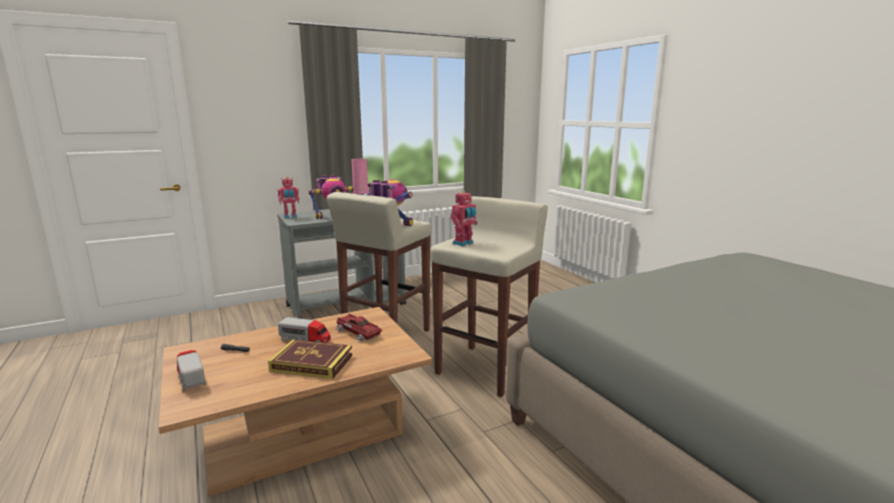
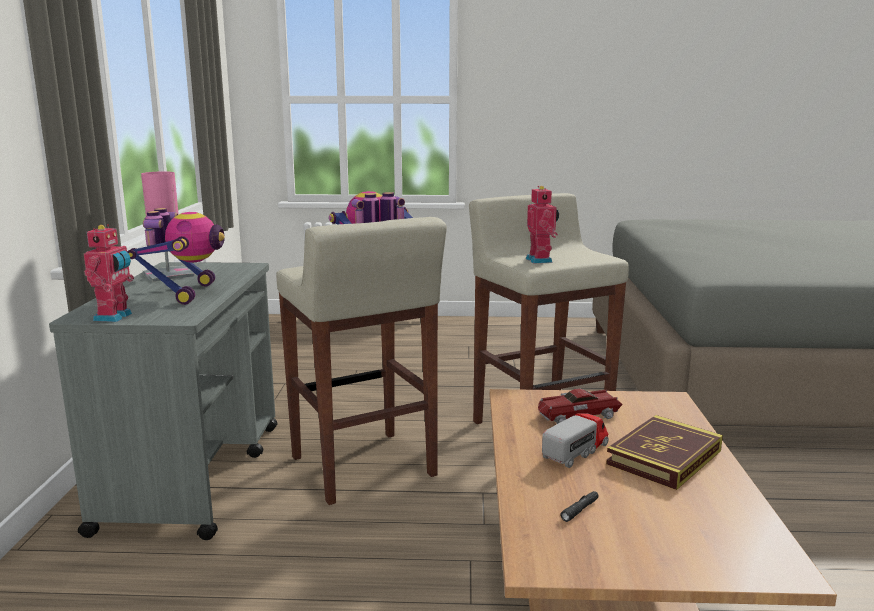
camera: 60 degrees left, 0 degrees up
(191, 377) = (668, 558): toy truck -> none

